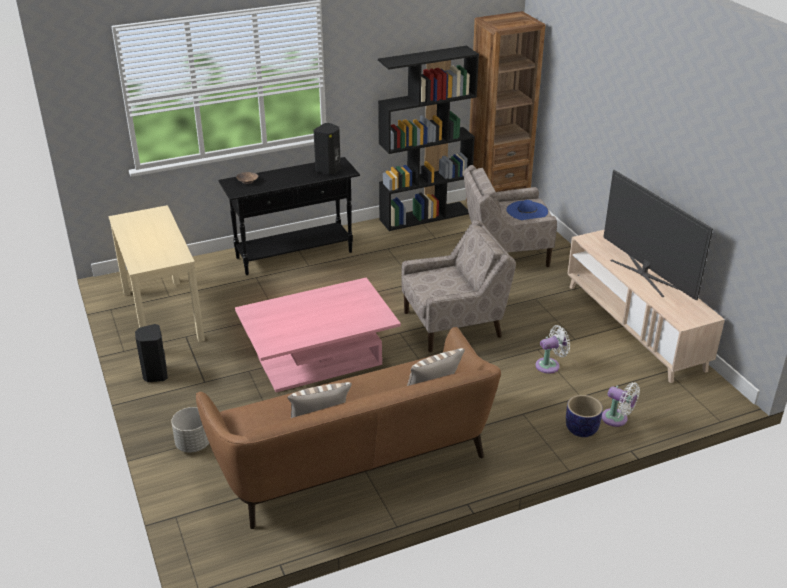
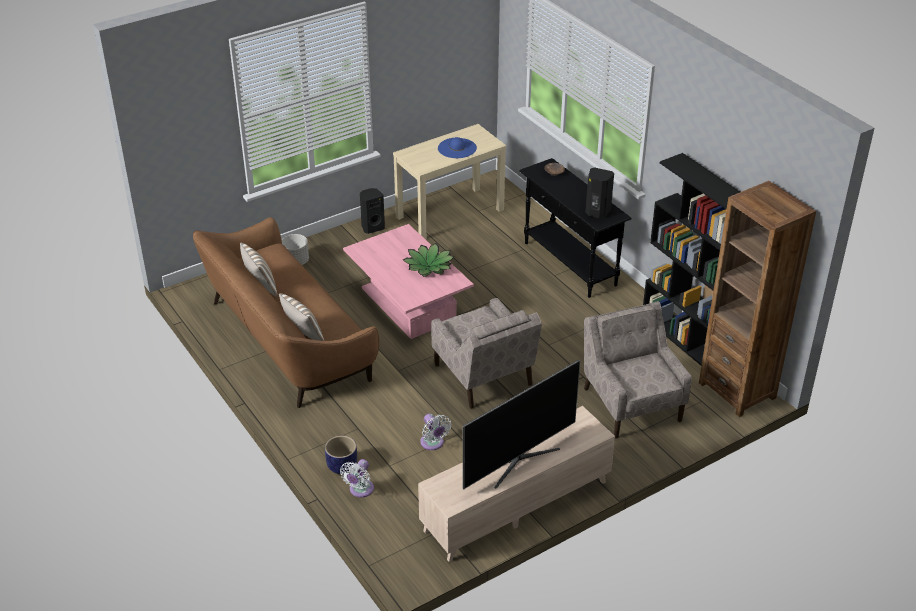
camera: 80 degrees right, 5 degrees up
(325, 300) = (429, 266): none -> potted plant
(527, 211) = (645, 378): blue hat -> blue hat (457, 148)

